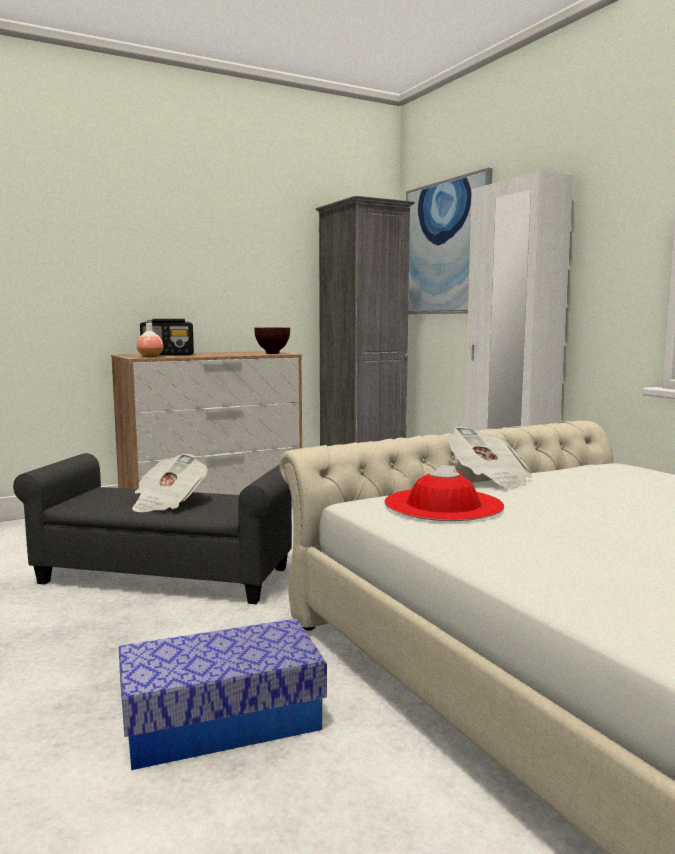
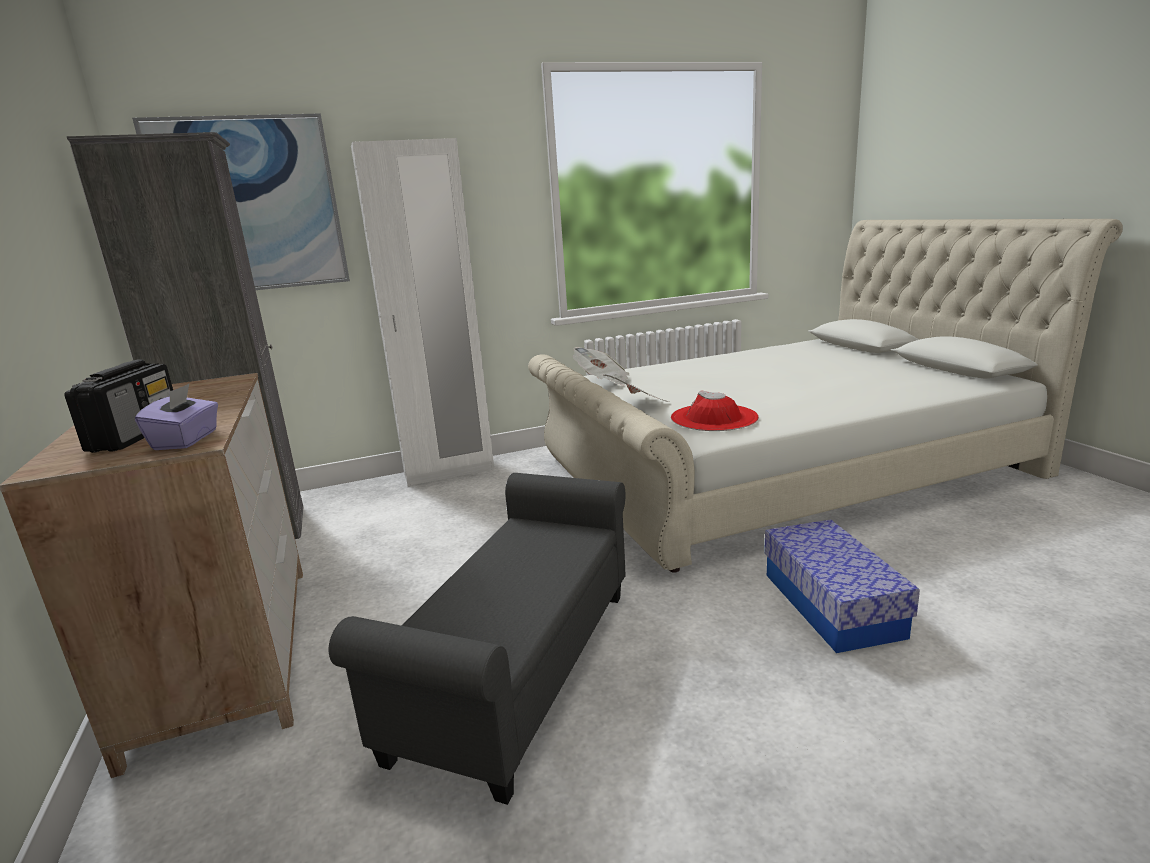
camera: 80 degrees left, 10 degrees up
(150, 356) = (187, 440): vase -> purple tissue box
(168, 503) = (520, 576): newspaper -> newspaper (602, 381)
(273, 353) = (223, 383): brown bowl -> none

